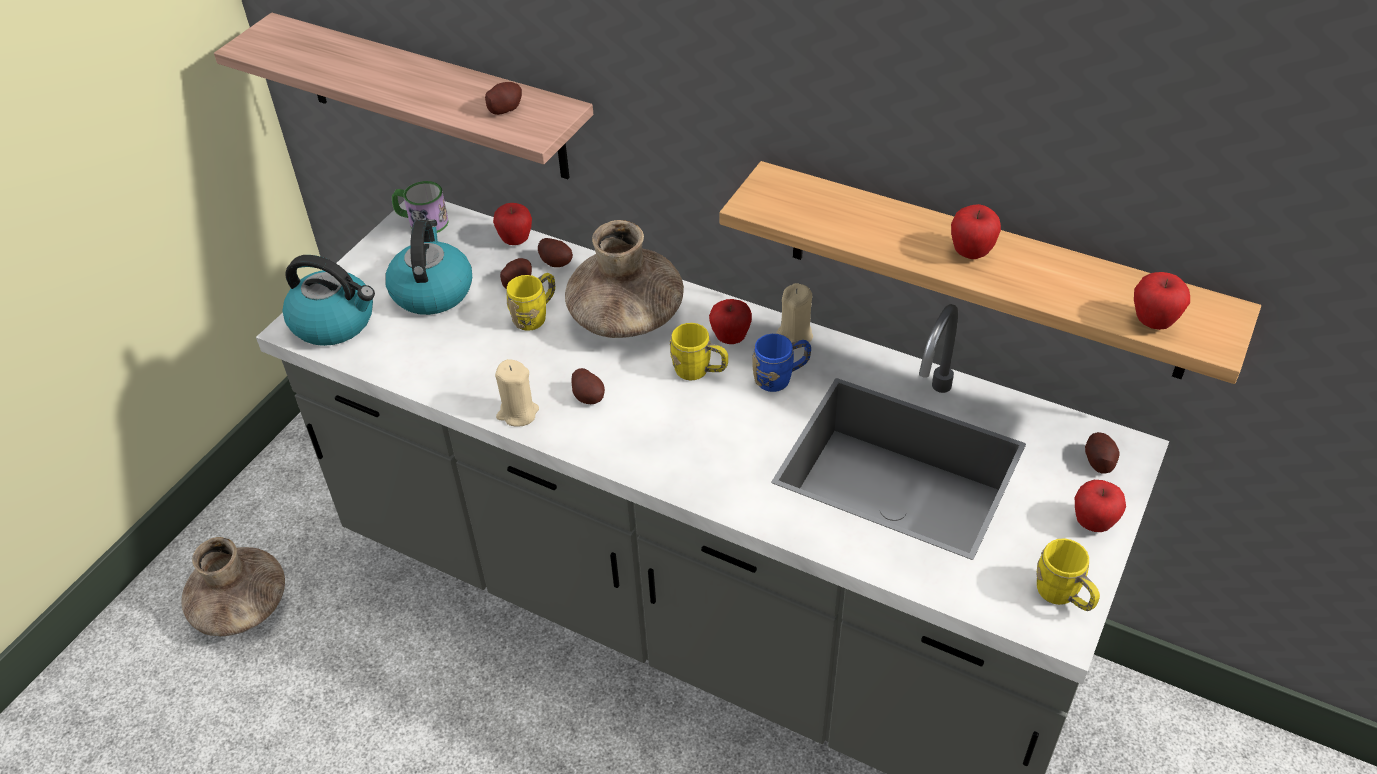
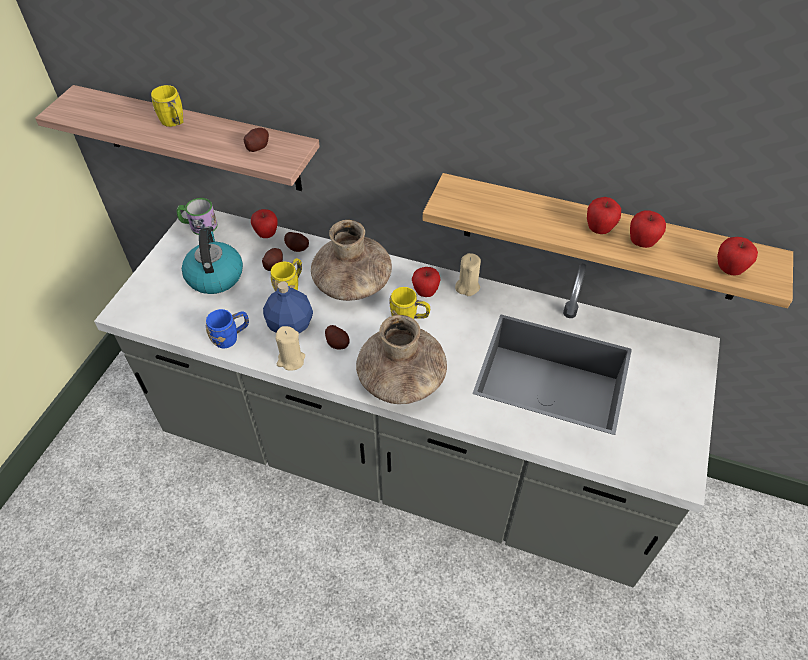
camera: 10 degrees left, 5 degrees up
(241, 607) = (100, 493): brown vase -> brown vase (401, 379)
(335, 322) = (149, 304): kettle -> none
(525, 365) = (290, 325): none -> blue bottle
(780, 378) = (464, 317): blue mug -> blue mug (231, 337)
(1063, 596) = (677, 454): yellow mug -> yellow mug (175, 123)
(1093, 523) = (685, 400): apple -> apple (641, 243)
(1099, 461) = (679, 356): potato -> none

